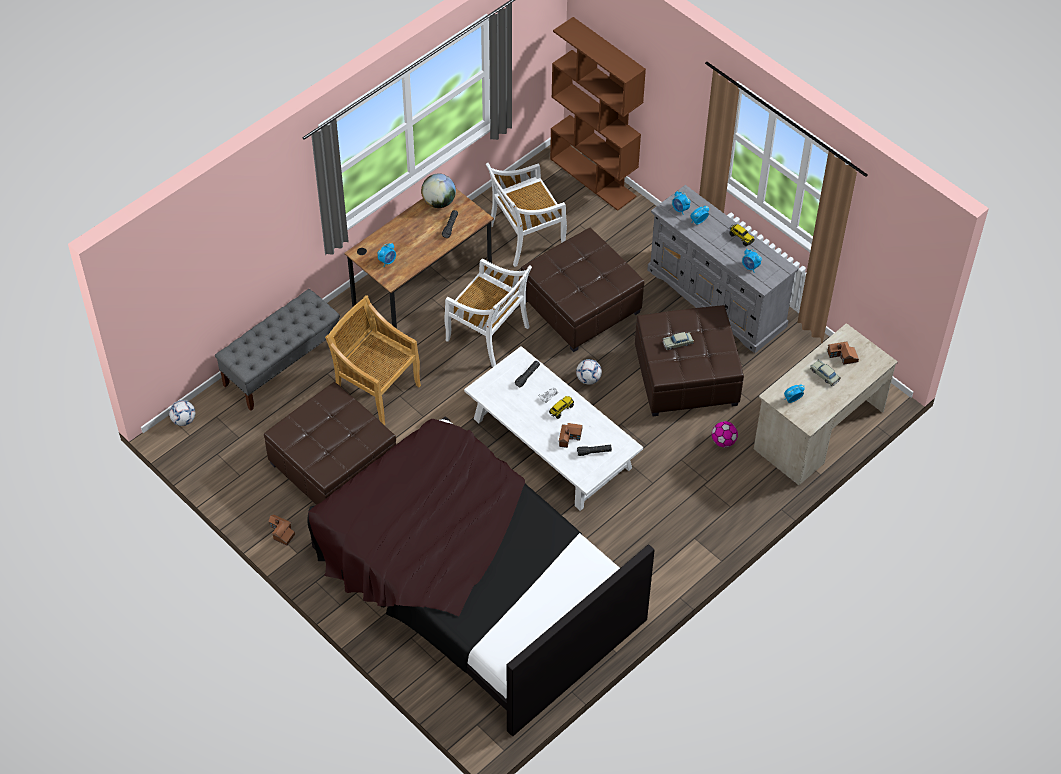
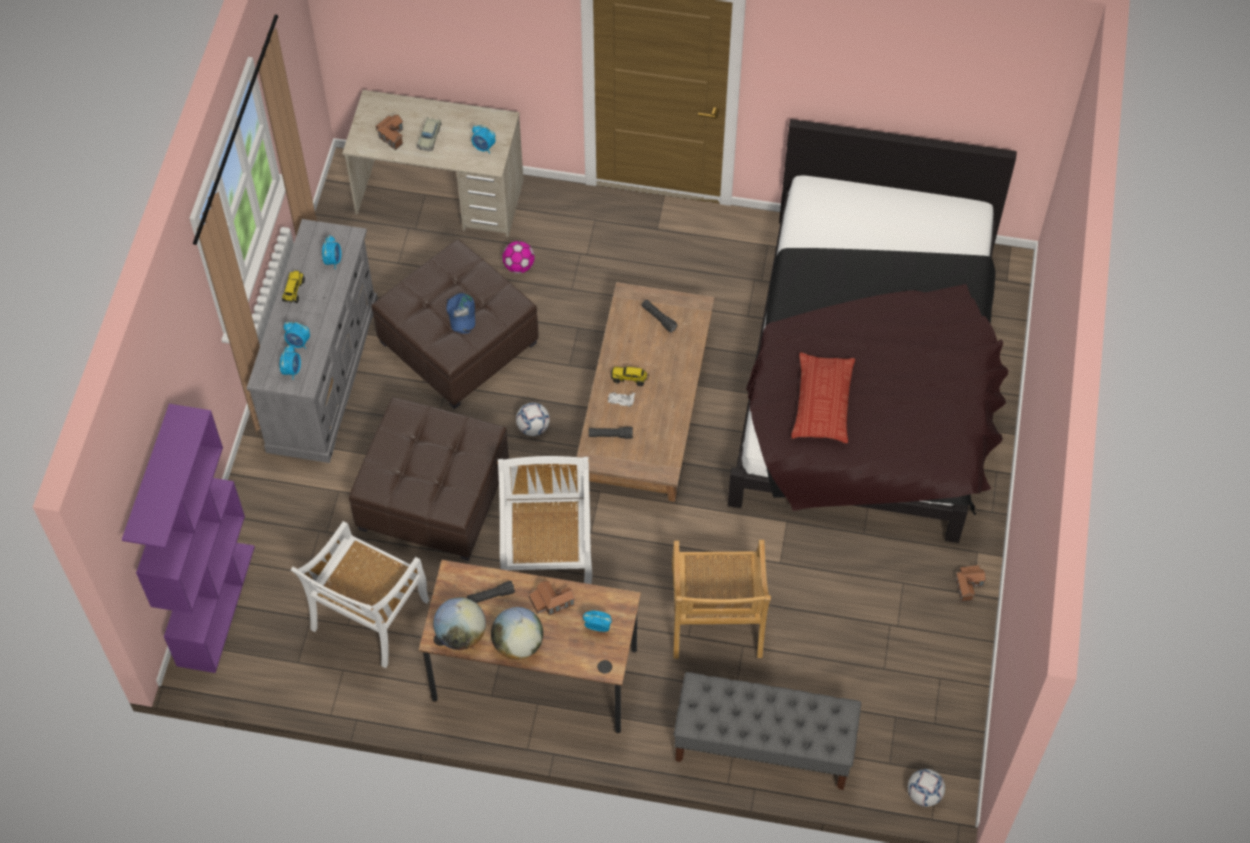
camera: 125 degrees left, 5 degrees up
(333, 465) = (847, 594): brown ottoman -> none
(410, 222) = (518, 644): none -> globe
(440, 471) = (822, 402): none -> pillow
(525, 237) = (369, 617): white chair -> white chair turned 90 degrees clockwise
(550, 443) = (646, 411): white coffee table -> brown coffee table
(570, 437) = (657, 350): toy house -> toy house (551, 601)
(593, 177) = (215, 604): brown bookcase -> purple bookcase
(677, 343) = (461, 315): beige toy car -> blue cap

